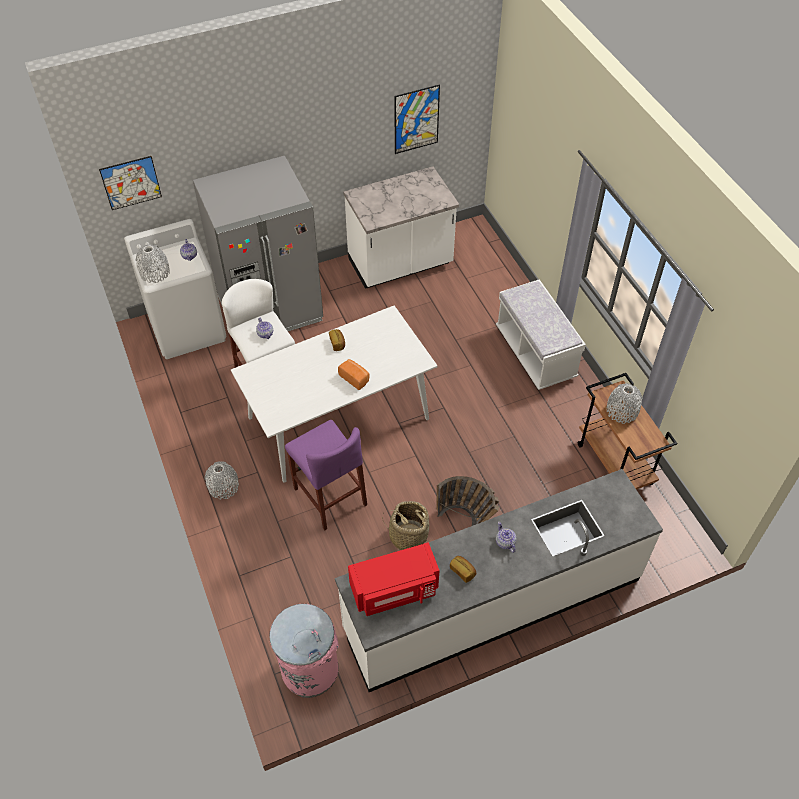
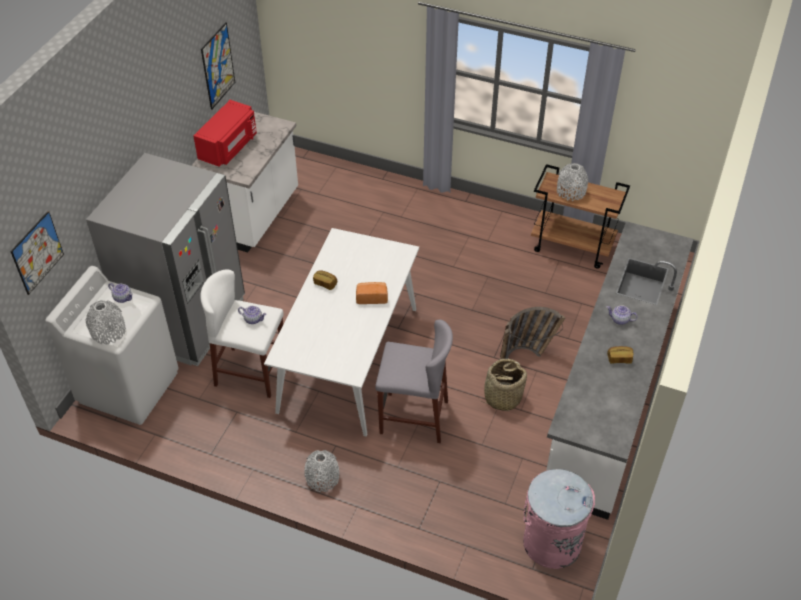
camera: 45 degrees left, 5 degrees down
(330, 496) = (413, 417): purple stool -> grey stool
(395, 590) = (595, 406): red microwave -> red microwave (229, 147)
(535, 353) = (433, 212): white bench -> none

